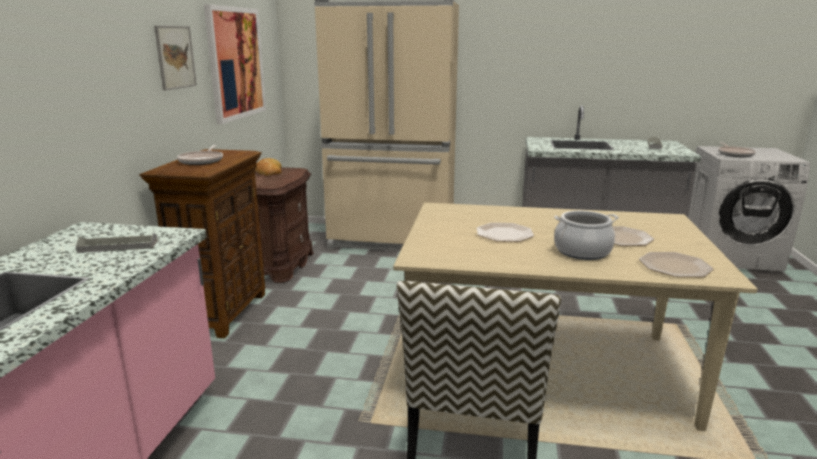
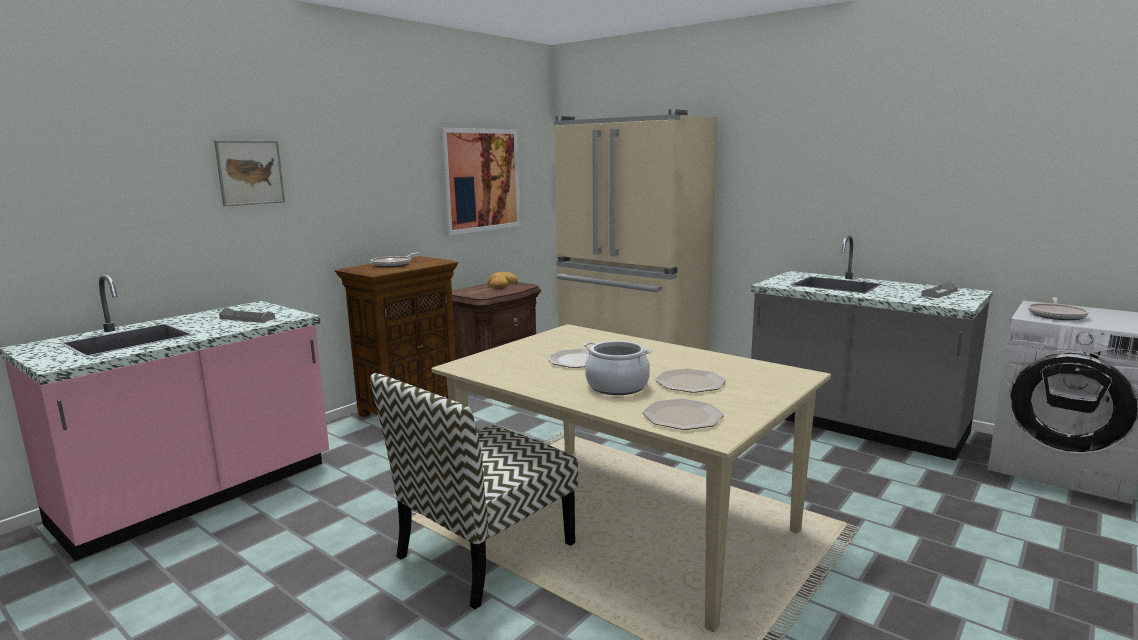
camera: 30 degrees right, 5 degrees down
(175, 57) = (395, 174): picture -> picture (250, 172)

